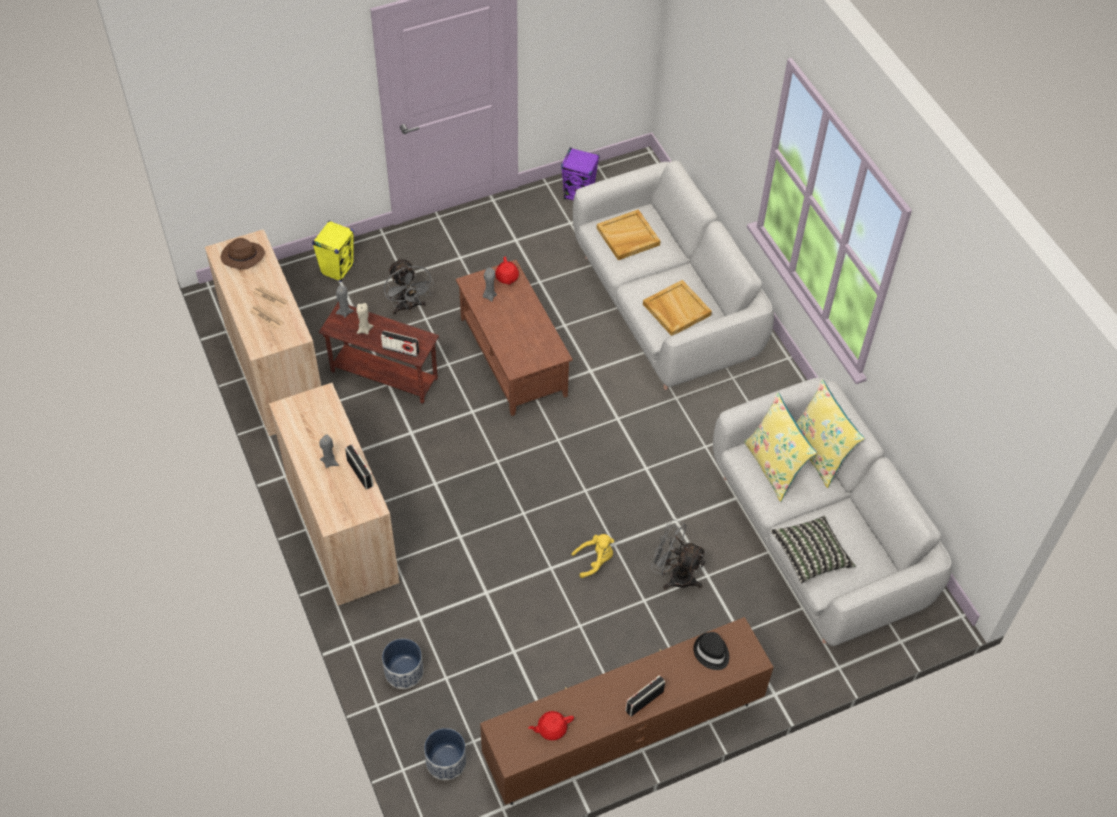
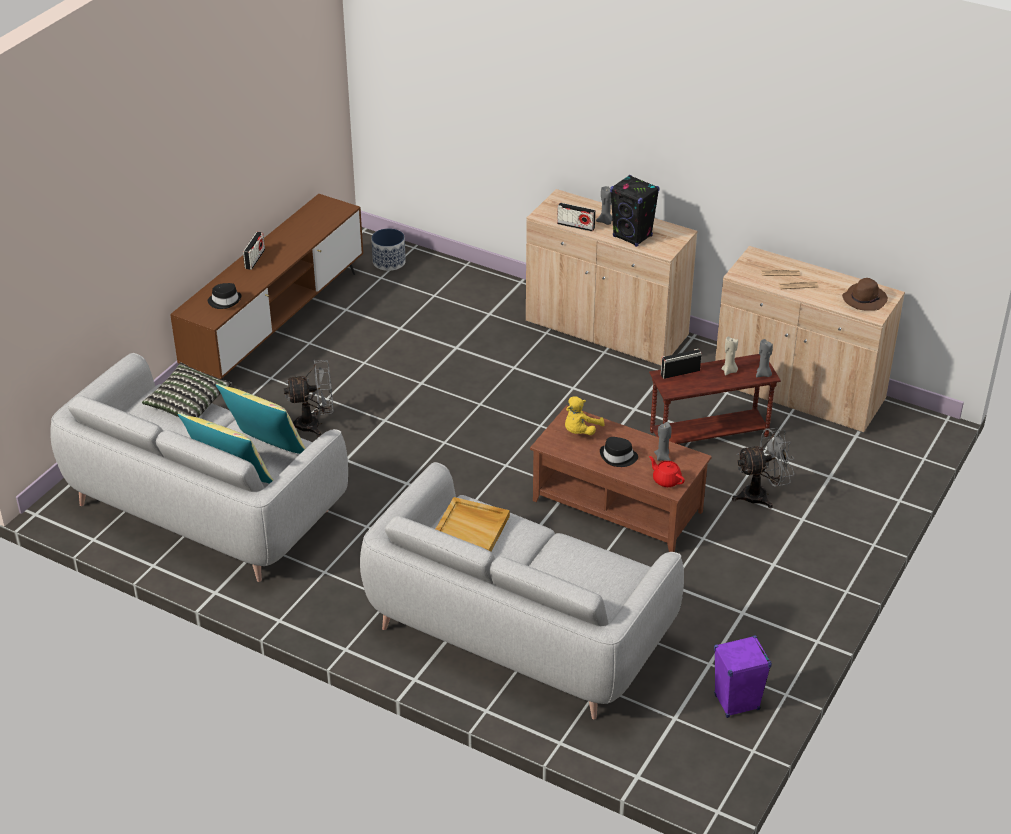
camera: 145 degrees right, 15 degrees down
(328, 429) = (632, 236): none -> black speaker
(337, 269) = (866, 491): yellow speaker -> none
(403, 672) = (467, 285): planter -> none
(408, 307) = (761, 495): grey fan -> grey fan turned 135 degrees clockwise
(519, 313) = (618, 457): none -> black hat
(551, 728) = (309, 222): red teapot -> none
(595, 560) = (390, 403): yellow plush toy -> yellow plush toy (580, 431)
(627, 237) = (590, 573): beige tray -> none

